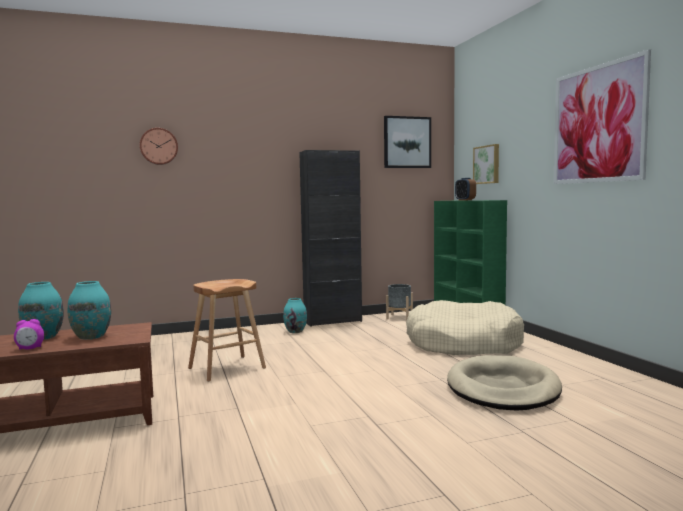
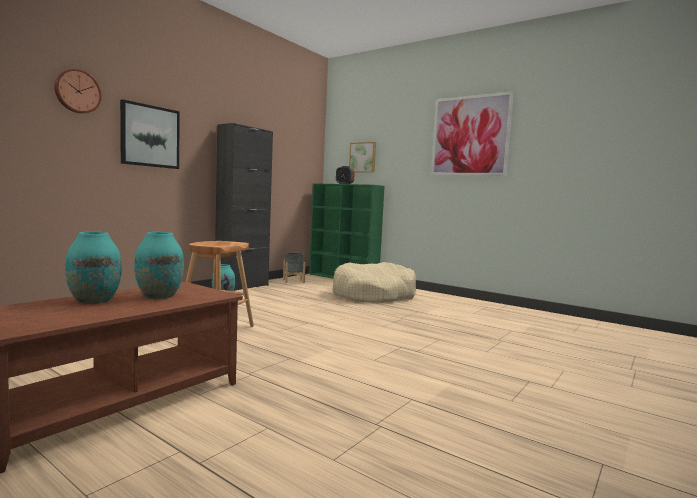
camera: 35 degrees left, 0 degrees up
(30, 348) = (117, 311): alarm clock -> none
(407, 142) = (296, 131): picture -> picture (150, 136)
(502, 388) = (447, 319): beige dog bed -> none

